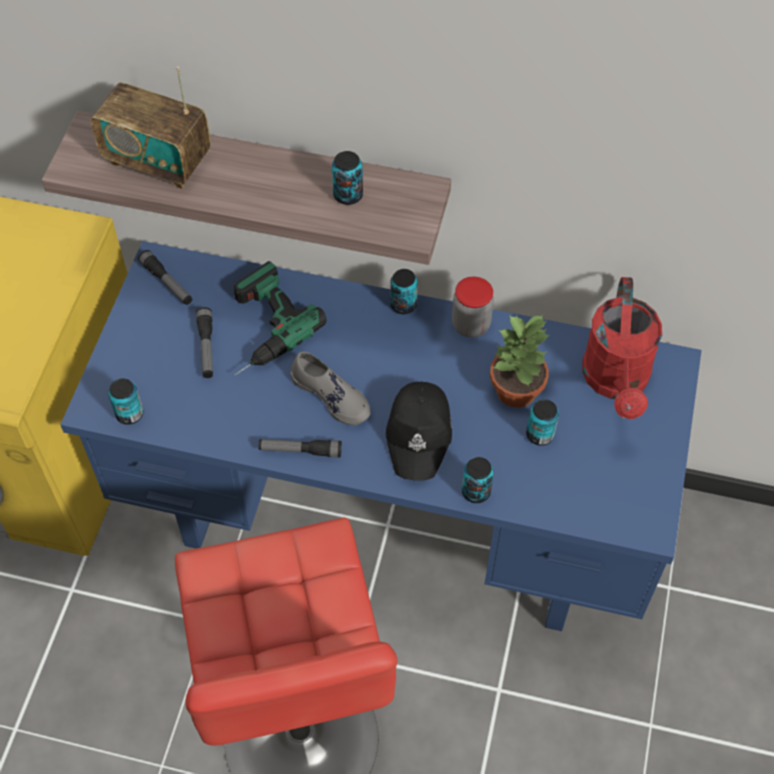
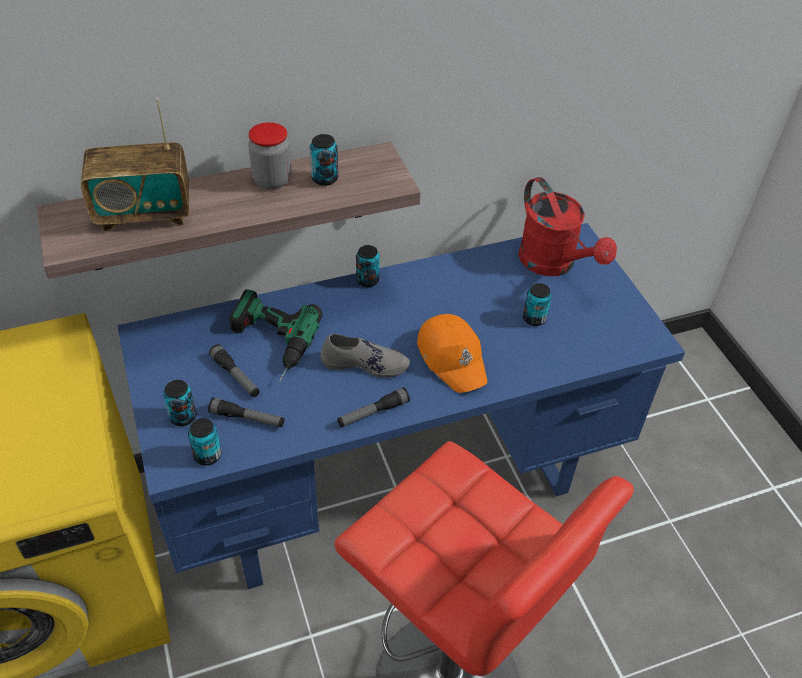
camera: 35 degrees left, 10 degrees down
(167, 283) = (164, 345): flashlight -> flashlight (247, 418)
(420, 434) = (452, 358): black cap -> orange cap
(471, 325) = (426, 272): jar -> jar (272, 180)
(476, 491) = (524, 376): can -> can (183, 417)
(517, 391) = (495, 299): potted plant -> none

